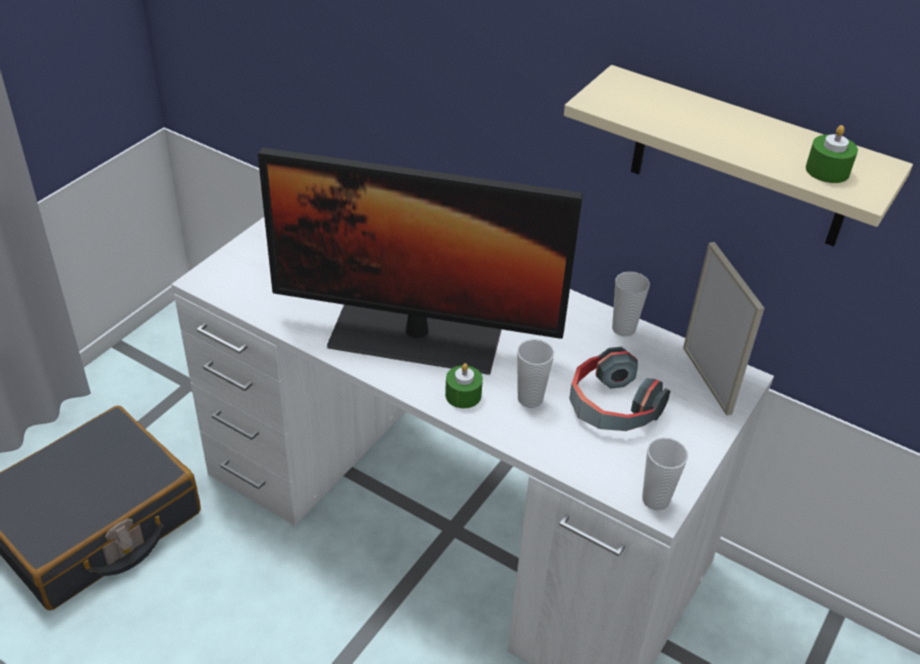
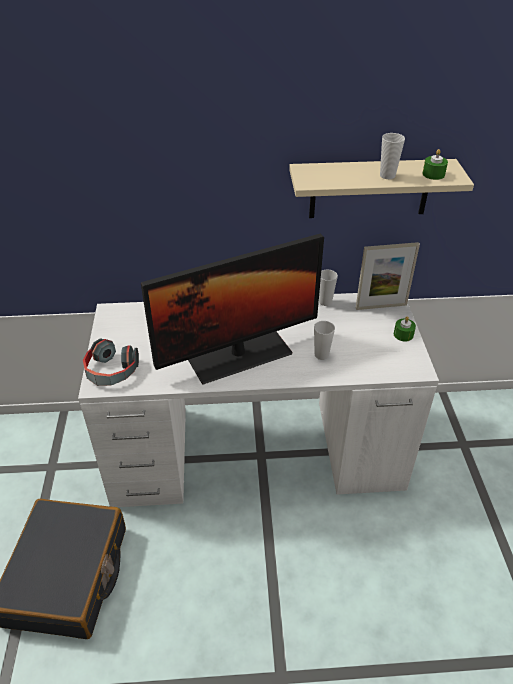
camera: 35 degrees left, 0 degrees up
(463, 395) = (291, 370): green candle -> green candle (403, 334)
(611, 406) = (357, 339): headphones -> headphones (111, 371)
(655, 500) = (416, 368): cup -> cup (387, 176)
(706, 380) = (381, 306): picture frame -> picture frame turned 135 degrees clockwise

